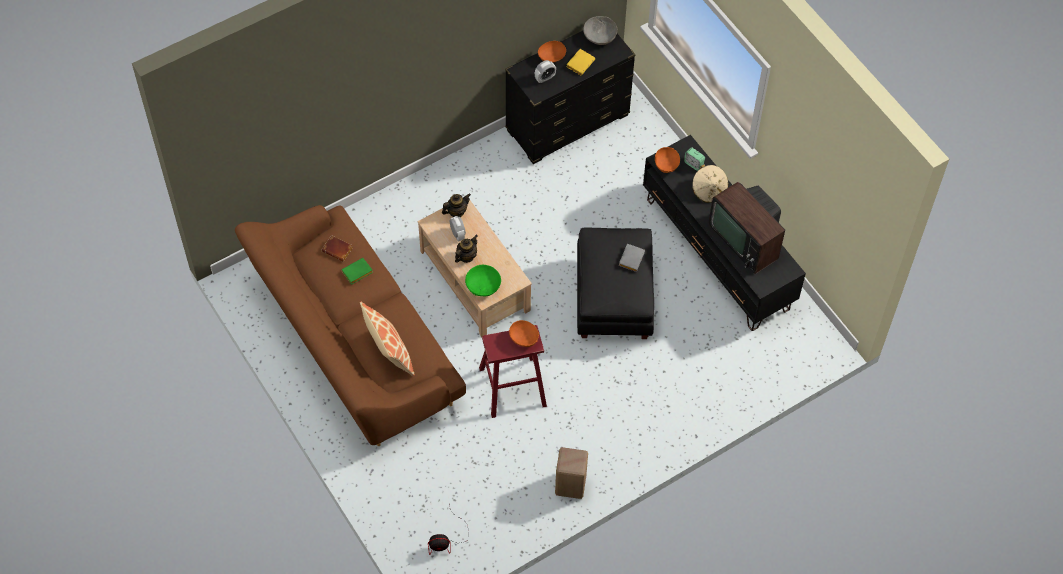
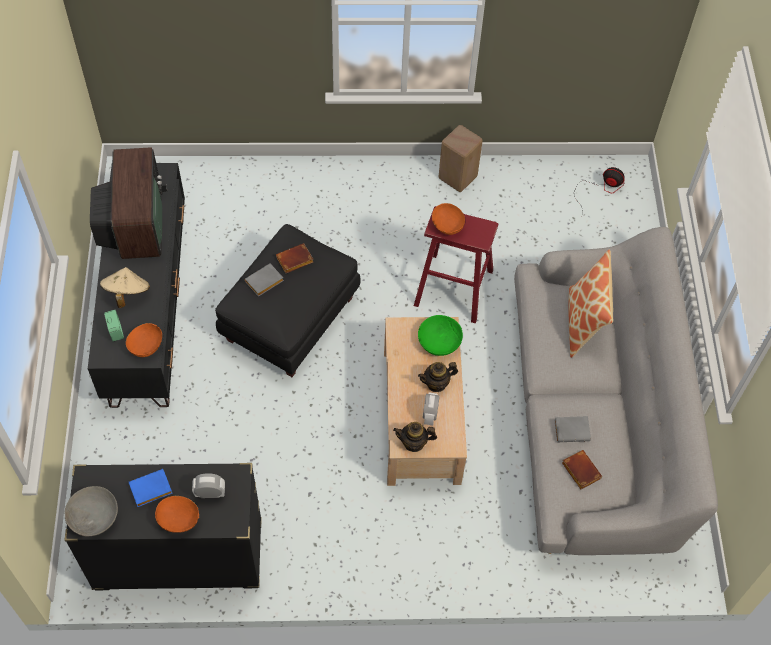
camera: 150 degrees left, 0 degrees up
(353, 341) = (592, 420): brown sofa -> grey sofa
(357, 273) = (572, 430): green book -> grey book
(580, 63) = (150, 491): yellow book -> blue book
(622, 284) = (294, 261): none -> brown book

